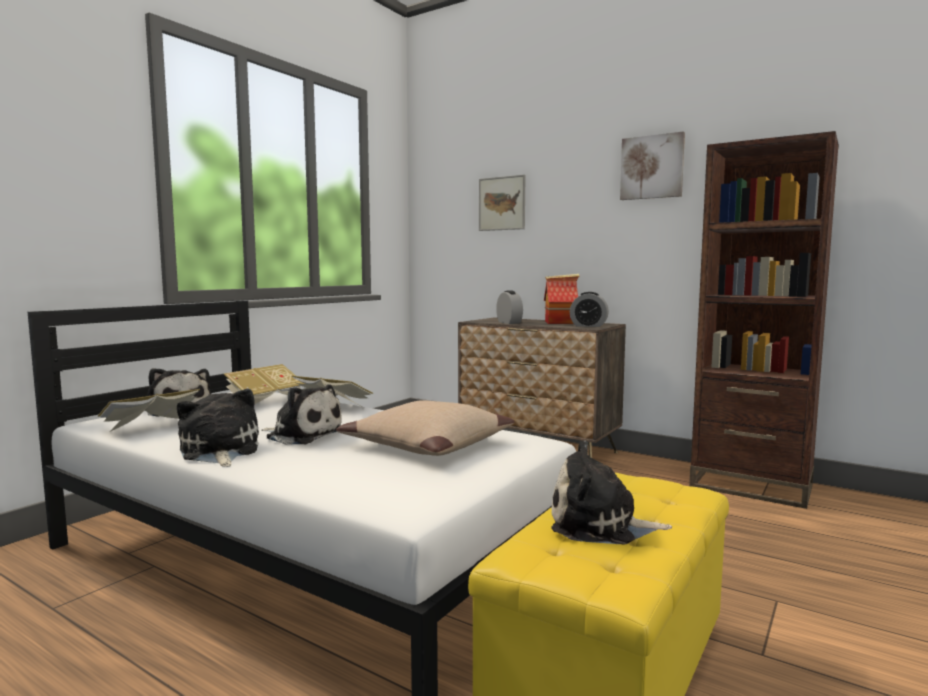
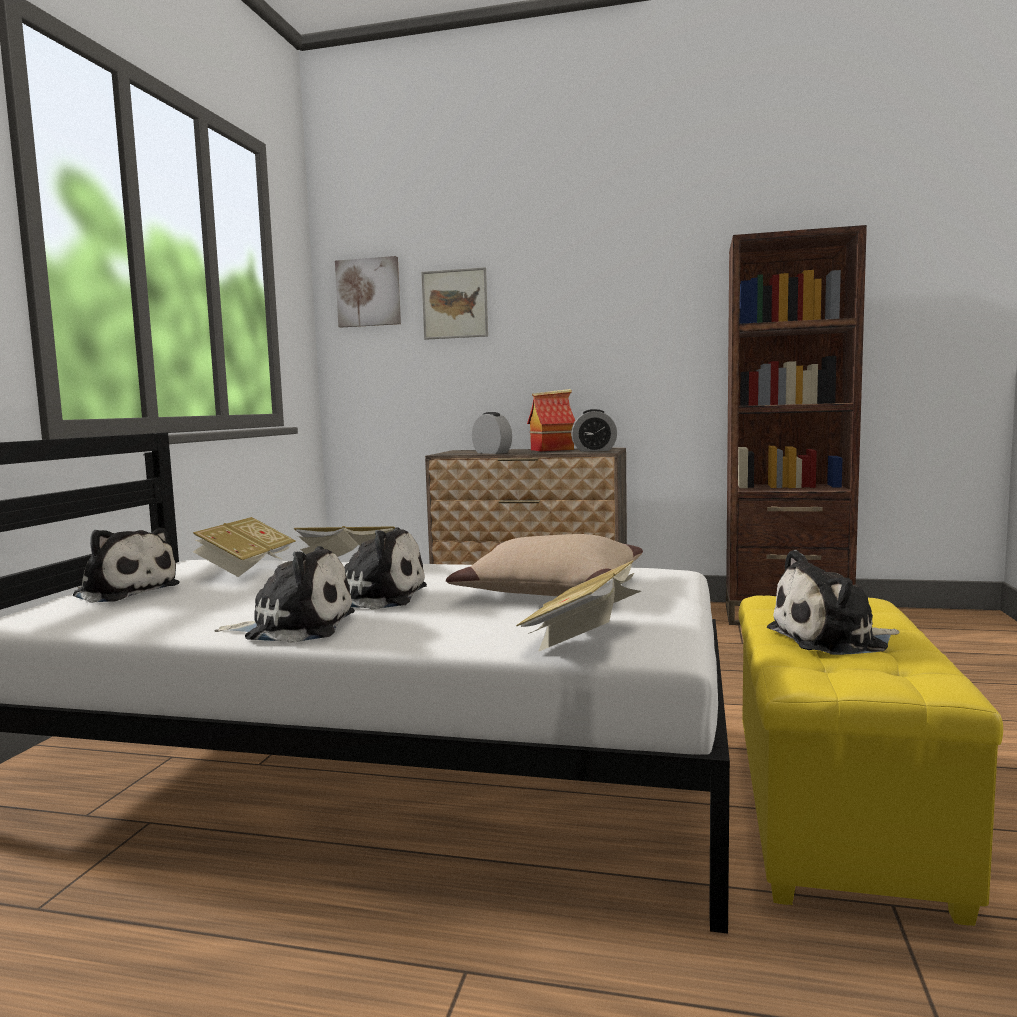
camera: 20 degrees left, 0 degrees up
(152, 427) = (131, 615): book -> book (584, 636)
(219, 451) = (294, 627): plush toy -> plush toy turned 135 degrees clockwise
(652, 167) = (647, 262): picture -> picture (369, 292)

